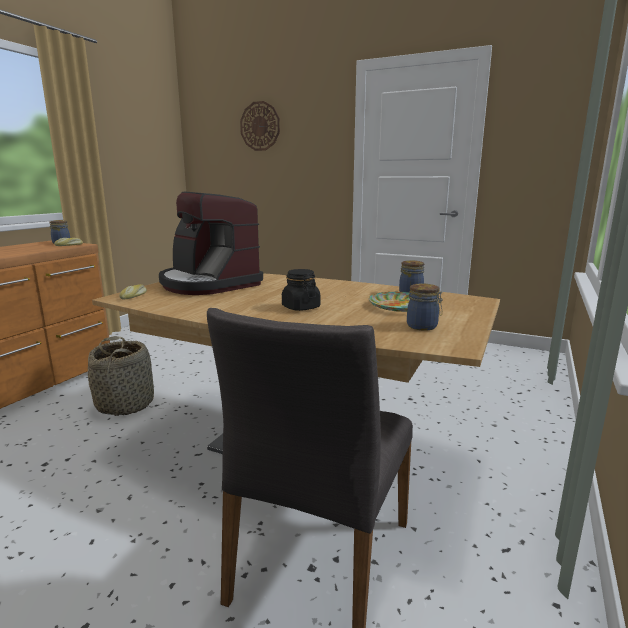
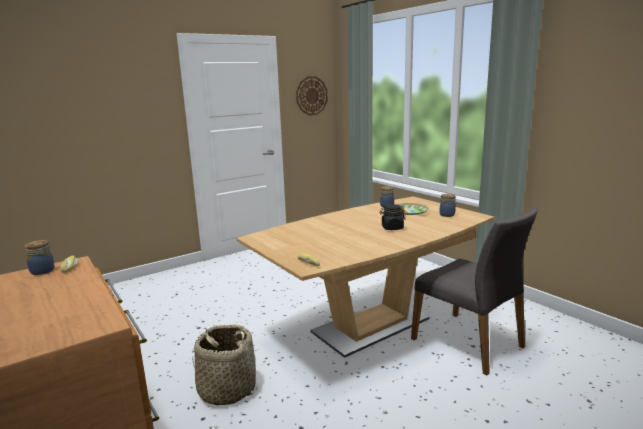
camera: 60 degrees left, 0 degrees up
(208, 284) = (298, 241): coffee machine -> none
(260, 126) = (72, 88): wall clock -> wall clock (311, 96)

